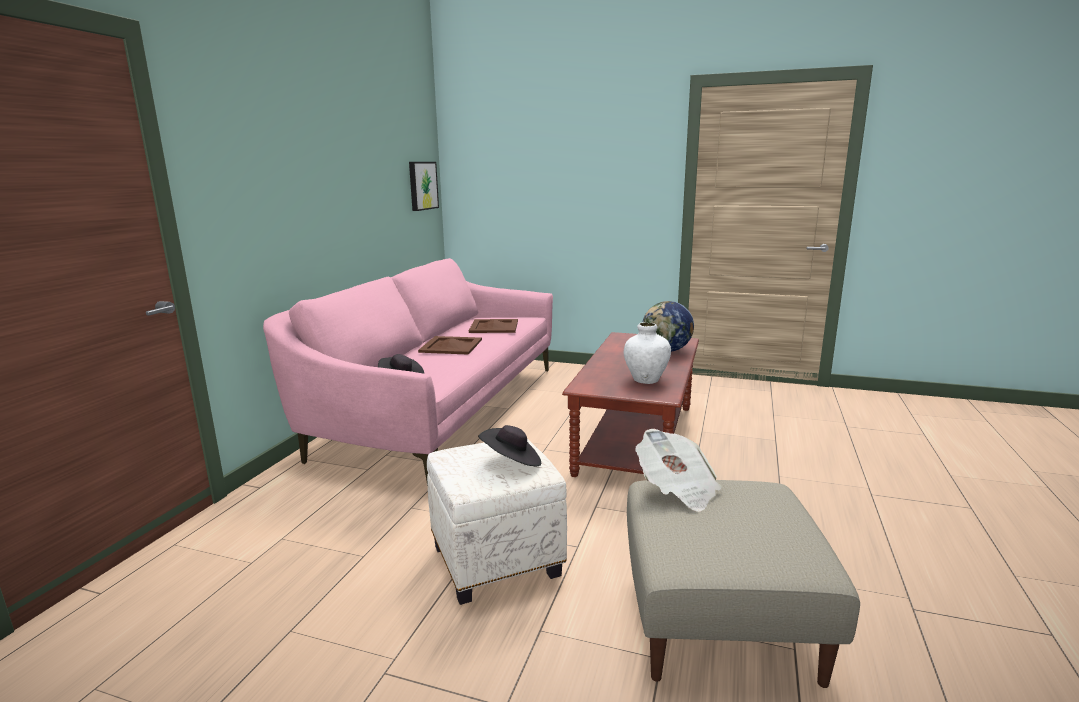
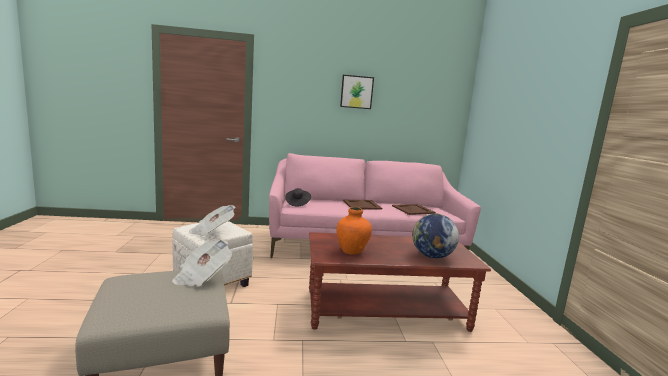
camera: 65 degrees right, 5 degrees down
(422, 185) = (442, 117): picture -> picture (356, 92)
(512, 462) = (212, 231): black hat -> newspaper
(646, 380) = (352, 251): white vase -> orange vase

